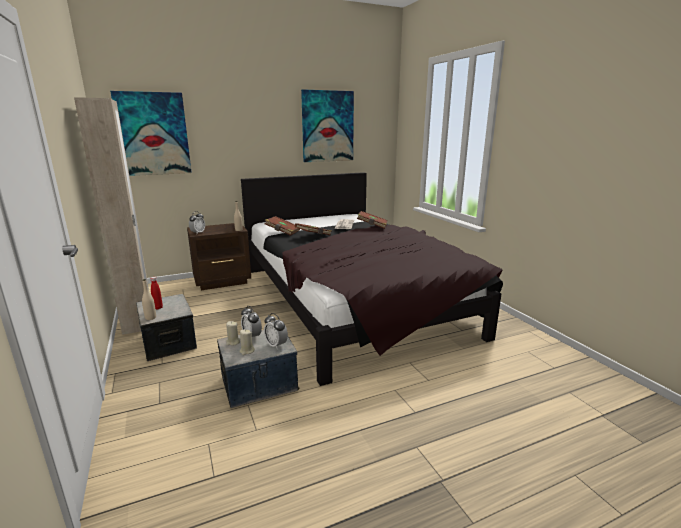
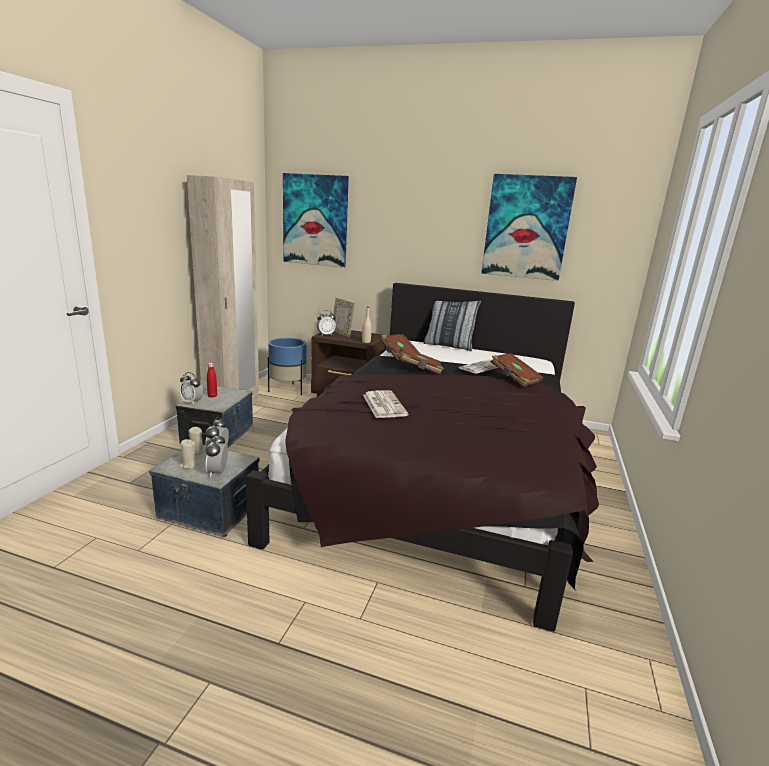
camera: 40 degrees right, 0 degrees up
(150, 318) = (192, 402): beige bottle -> alarm clock
(165, 292) = (287, 390): none -> blue planter
(207, 229) = (342, 333): none -> picture frame
(294, 219) = (449, 346): none -> pillow
(349, 258) = (383, 404): none -> newspaper

